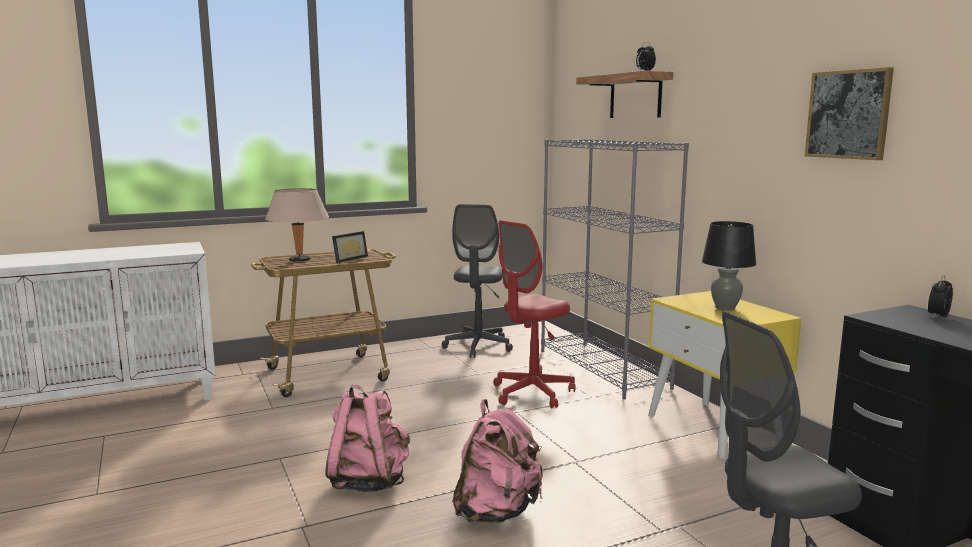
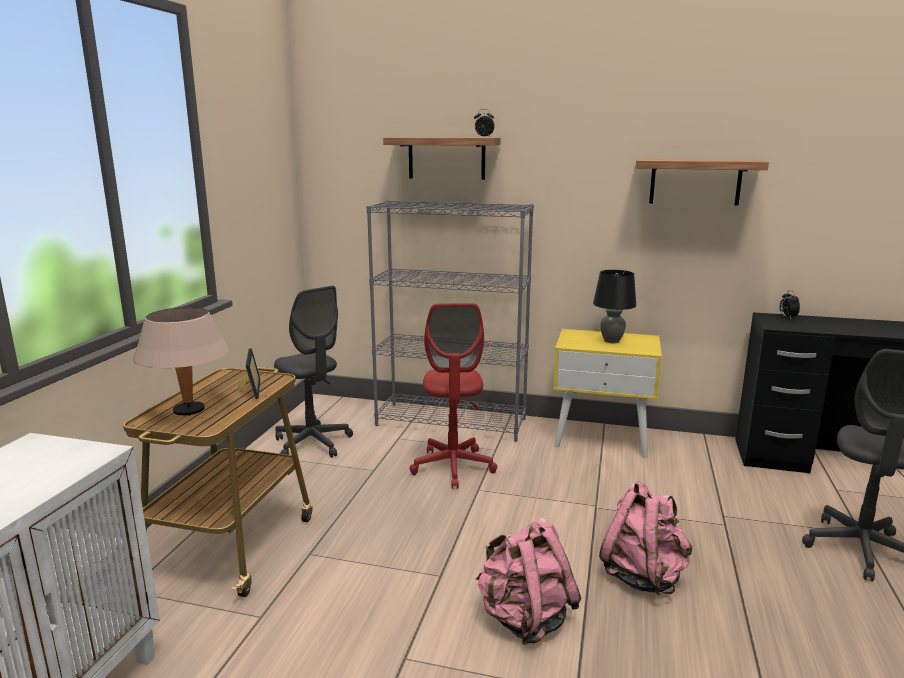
camera: 50 degrees left, 5 degrees up
(848, 114) = (695, 182): picture -> shelf

